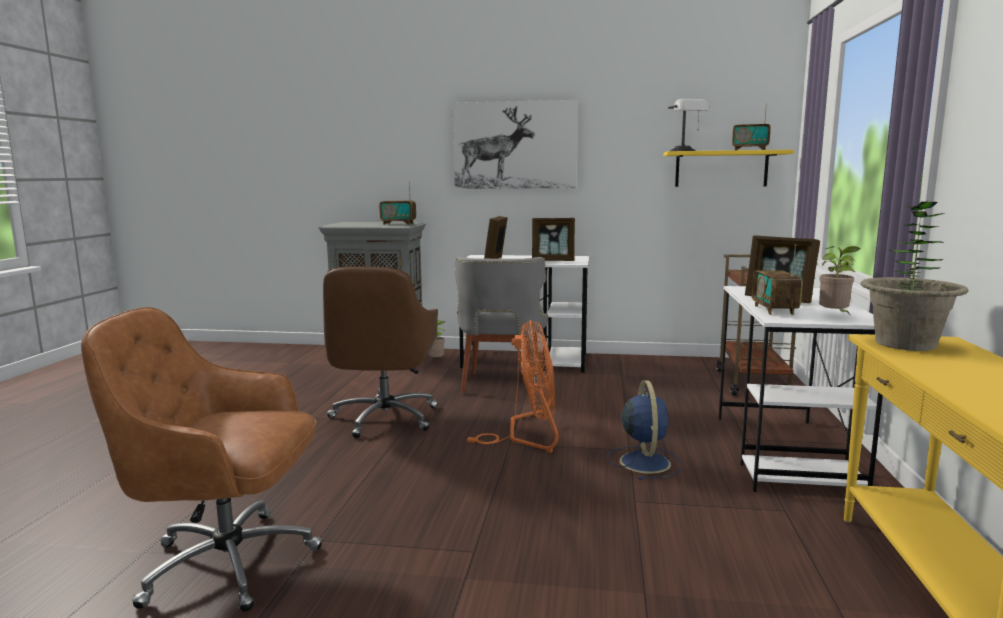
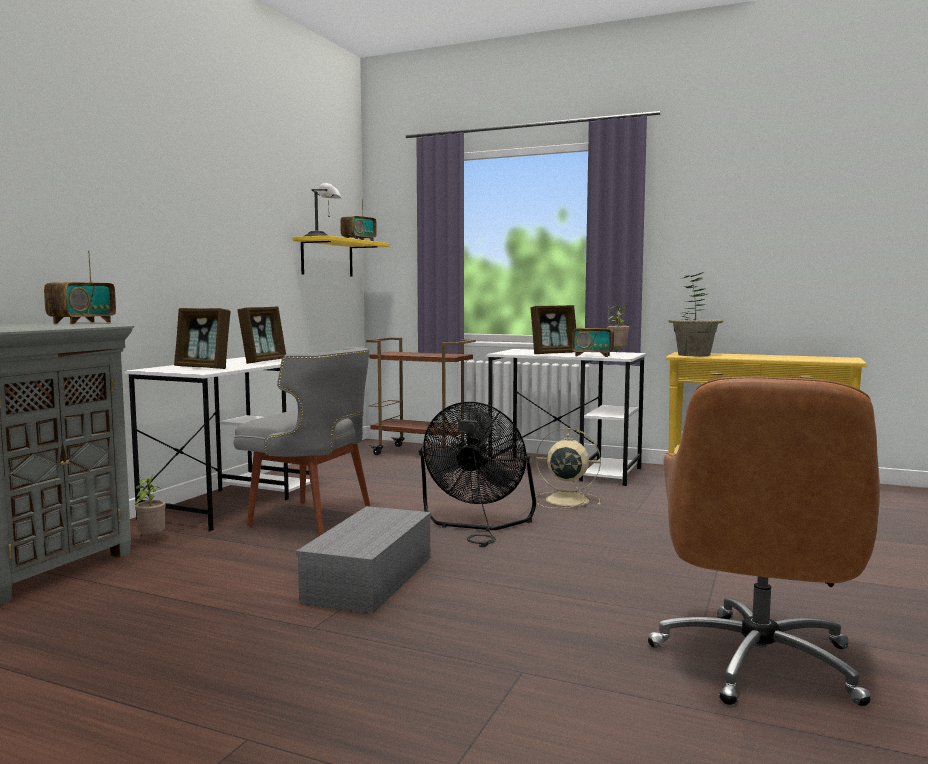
camera: 75 degrees left, 5 degrees down
(384, 418) = (370, 579): brown office chair -> grey storage box
(515, 145) = (167, 210): picture -> none
(526, 432) = (474, 524): orange fan -> black fan
(644, 461) = (565, 500): blue fan -> beige fan

